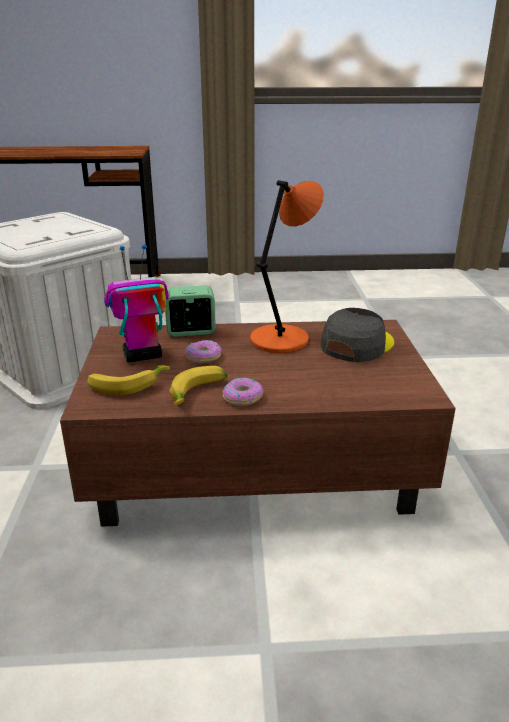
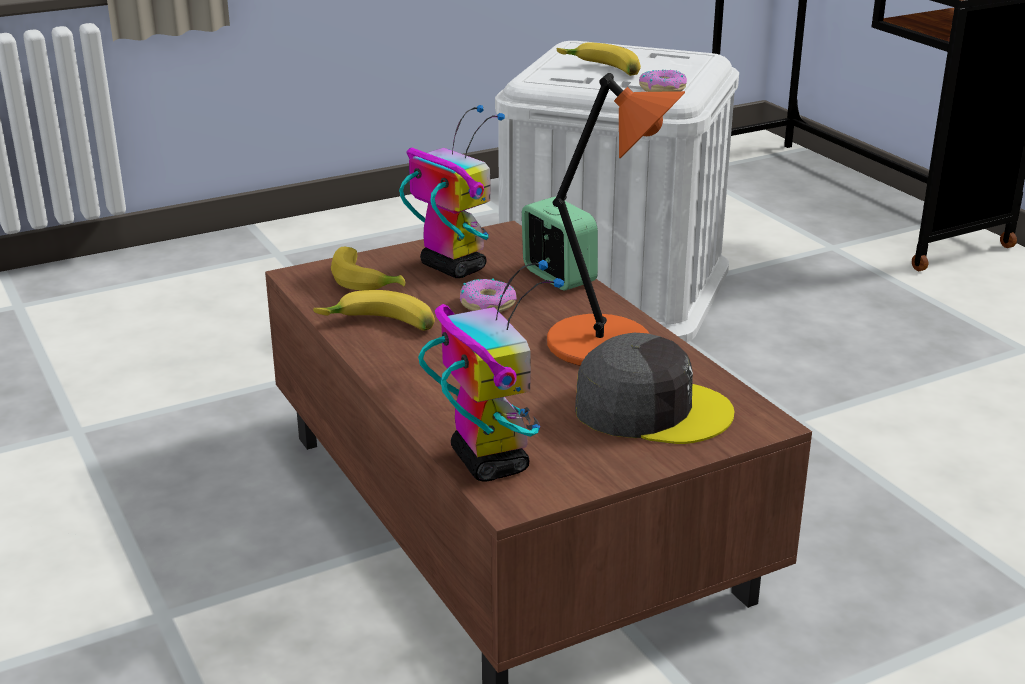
camera: 65 degrees right, 0 degrees up
(39, 232) = (601, 70): none -> banana
(242, 397) = (393, 356): donut -> donut (662, 89)
(385, 395) = (488, 461): none -> toy robot

